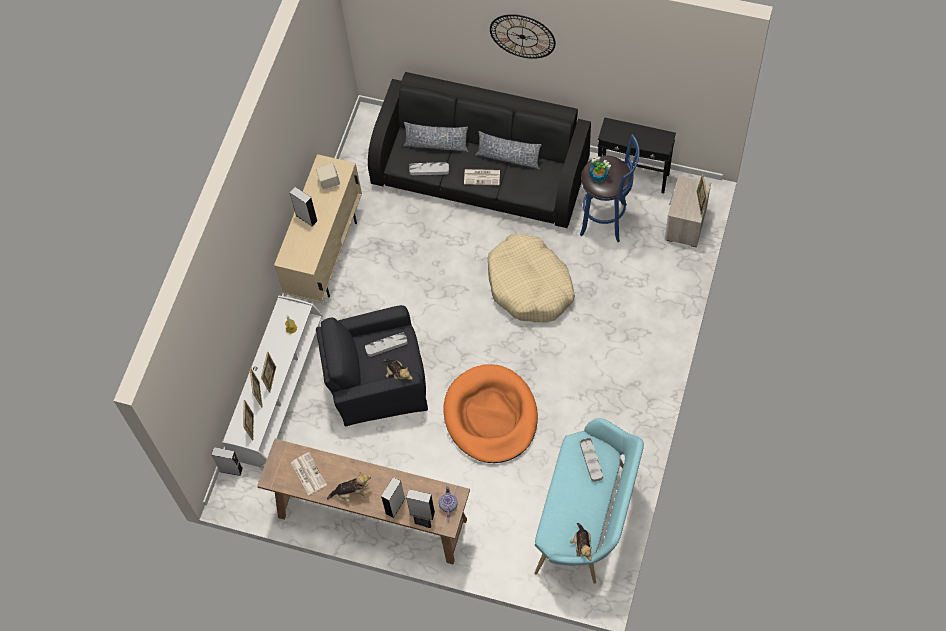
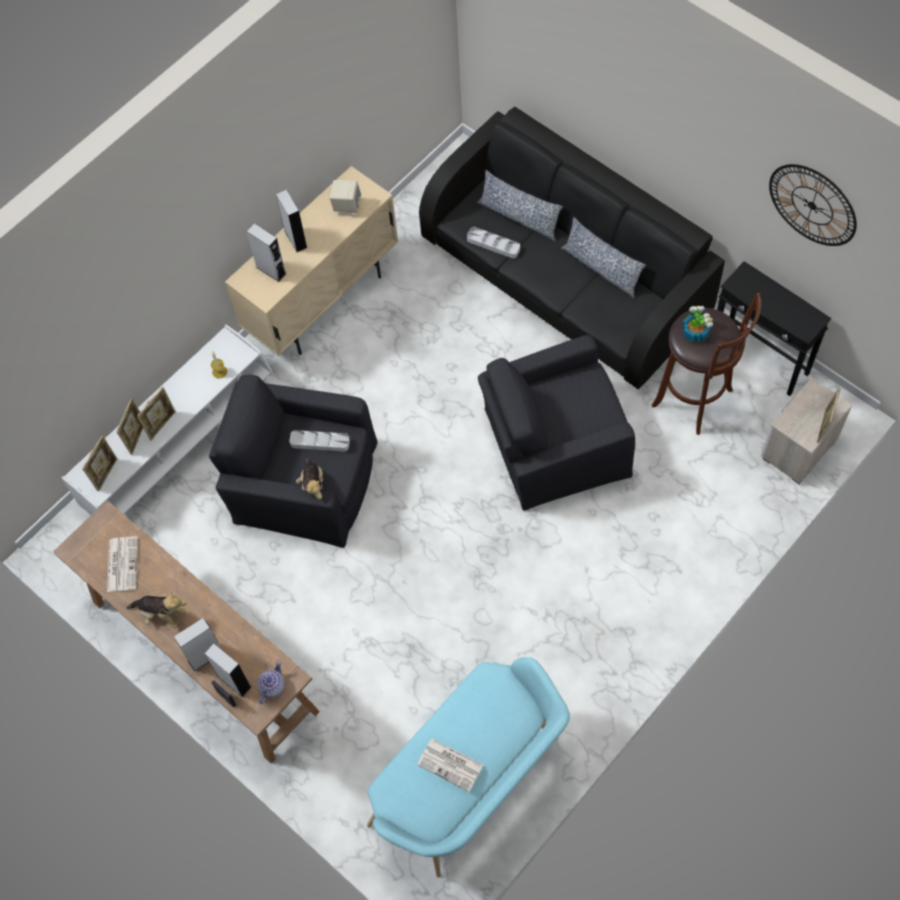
camera: 25 degrees right, 0 degrees up
(231, 469) = (72, 517): grey speaker -> grey speaker (271, 270)
(482, 177) = (555, 279): newspaper -> newspaper (451, 765)
(491, 416) = (419, 590): orange dog bed -> none
(522, 36) = (663, 102): wall clock -> wall clock (812, 205)
(530, 285) = (554, 443): beige dog bed -> black armchair
(582, 547) = (425, 825): plush toy -> none
(591, 460) = (498, 711): grey tray -> none
(606, 220) = (696, 400): blue stool -> brown stool

